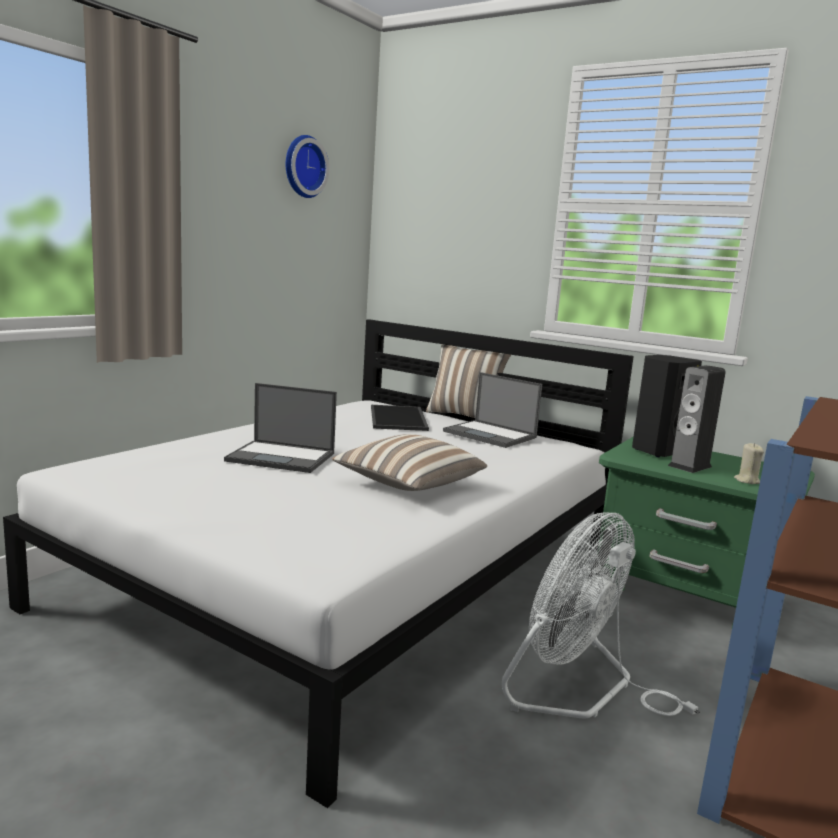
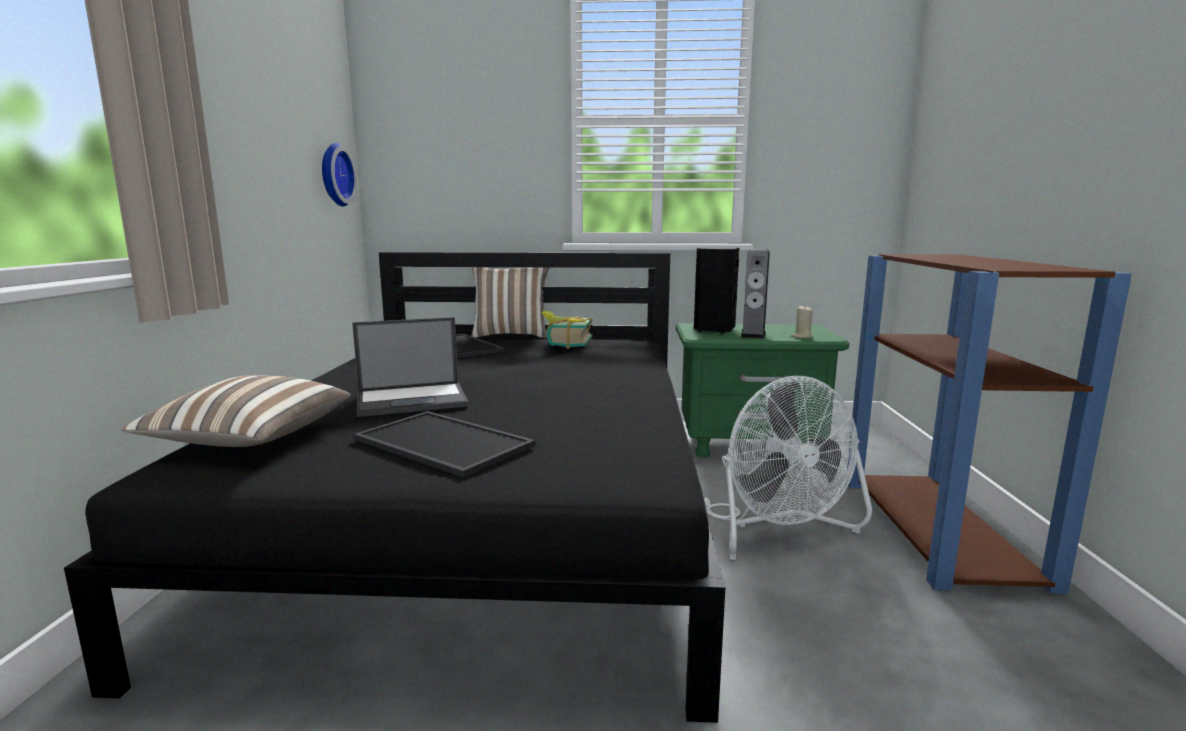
camera: 30 degrees left, 0 degrees up
(240, 496) = (440, 443): none -> tray
(303, 166) = (296, 77): wall clock -> wall clock (334, 175)
(353, 576) = (491, 511): white bed -> black bed
(408, 485) = (573, 395): pillow -> pillow (249, 440)
(491, 435) = (564, 344): laptop -> book
(590, 686) = (773, 531): white fan -> white fan turned 120 degrees counterclockwise

